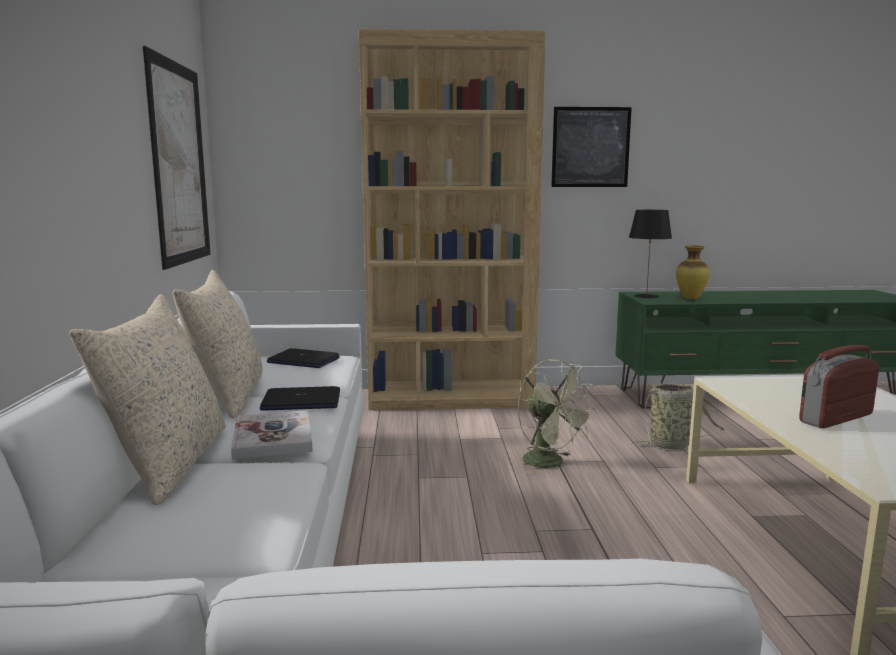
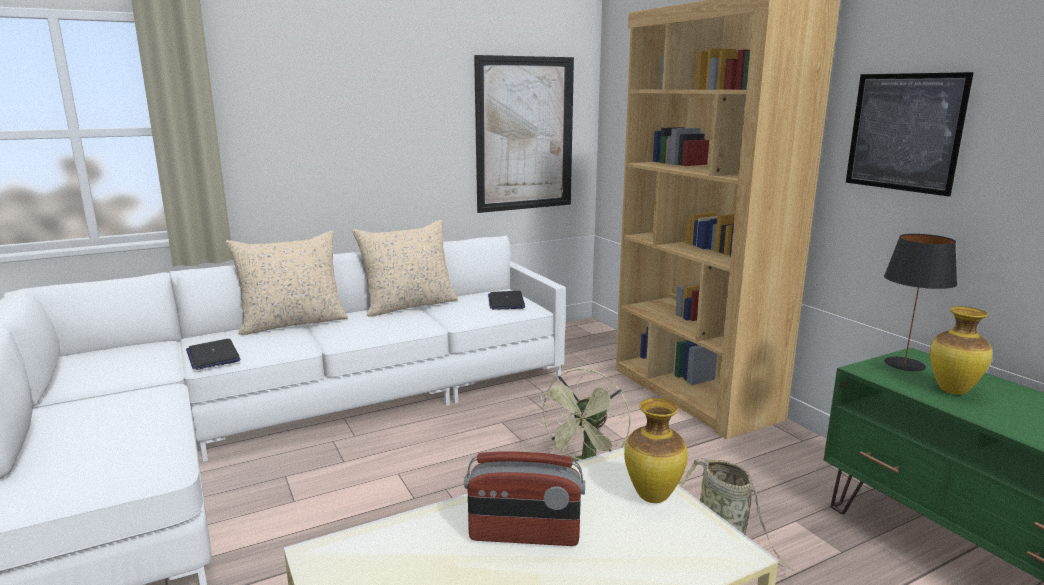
camera: 65 degrees right, 5 degrees up
(273, 437) = (341, 332): book -> none
(301, 401) = (412, 322): laptop -> laptop (213, 355)
(774, 382) = (653, 497): none -> vase
(835, 418) = (524, 535): radio -> radio turned 150 degrees clockwise

